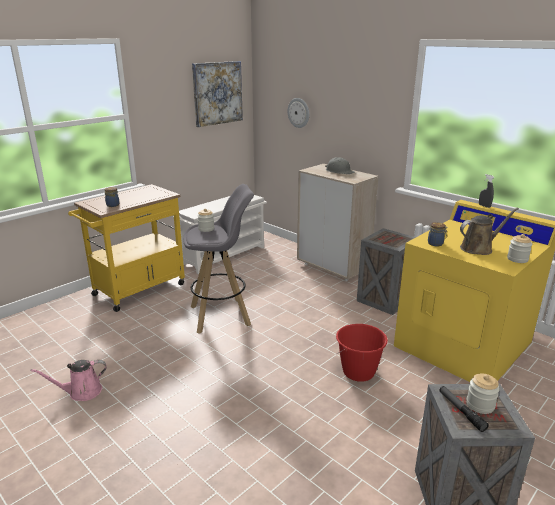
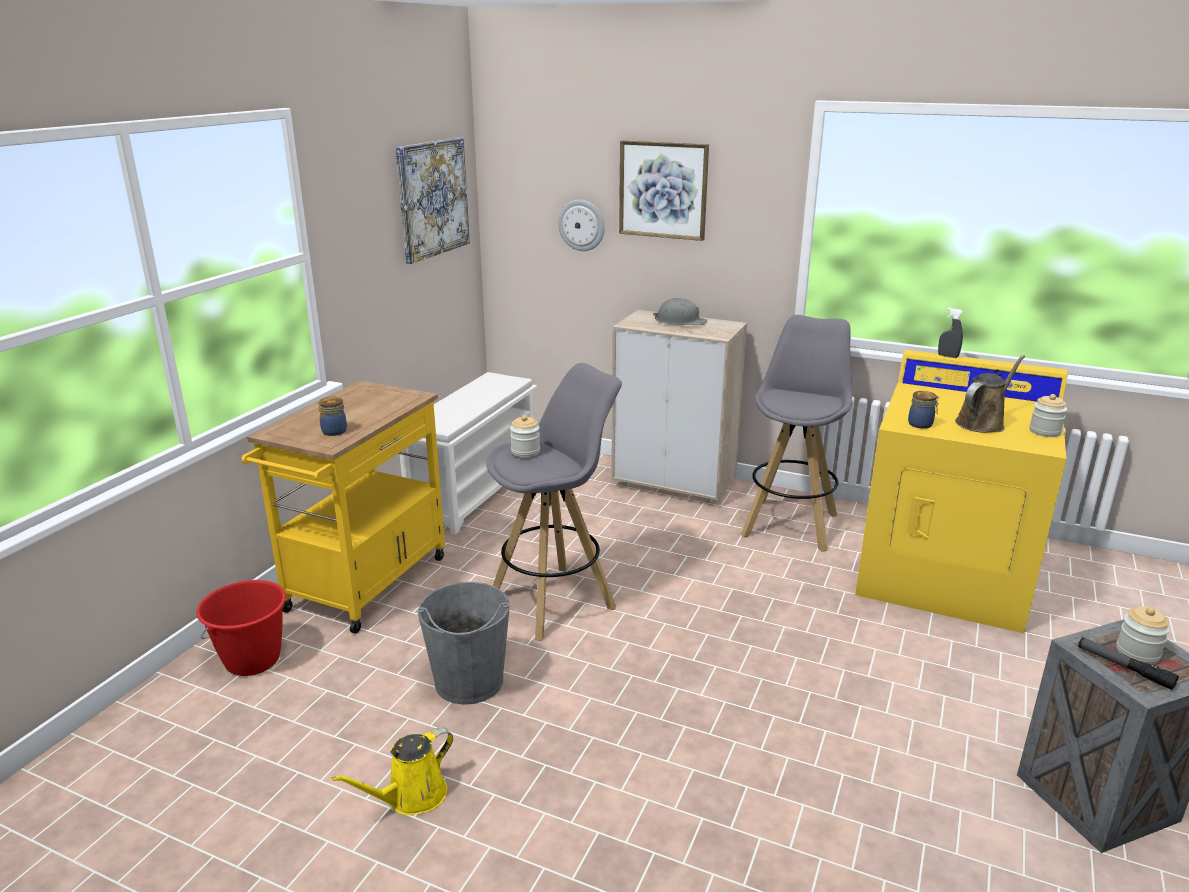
camera: 20 degrees left, 0 degrees up
(82, 392) = (411, 797): pink watering can -> yellow watering can
(149, 345) = (469, 682): none -> grey bucket
(338, 93) = (663, 190): none -> picture
(358, 372) = (837, 647): red bucket -> red bucket (253, 660)
(385, 300) = (791, 523): crate -> grey stool

